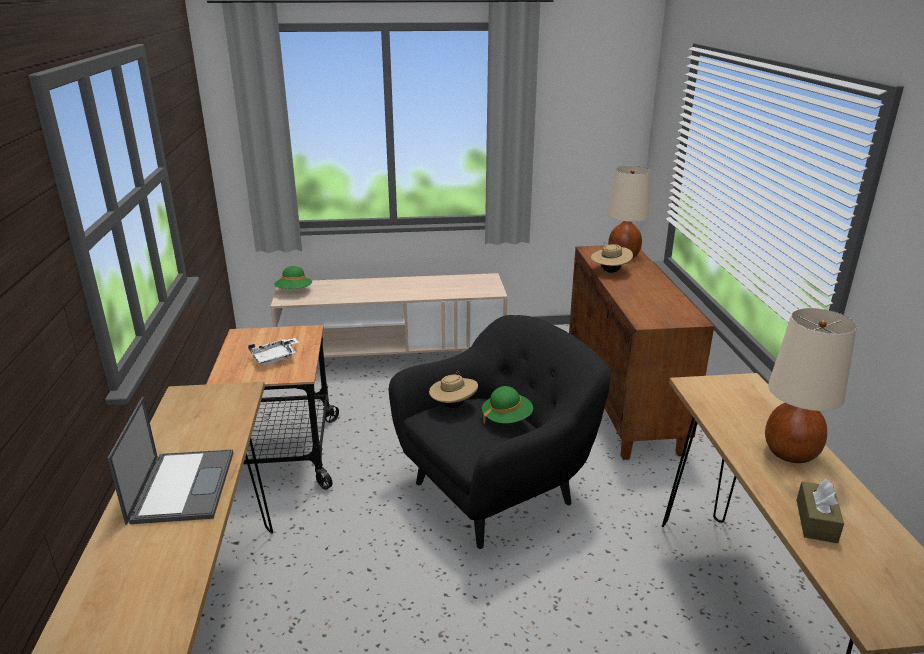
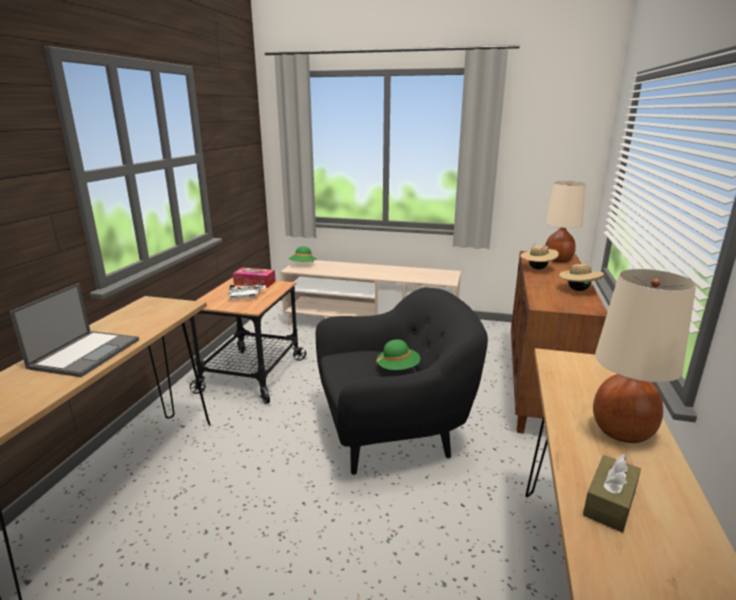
camera: 20 degrees right, 5 degrees down
(269, 334) = (254, 283): none -> tissue box
(453, 405) = (362, 352): beige hat -> beige hat (578, 290)

